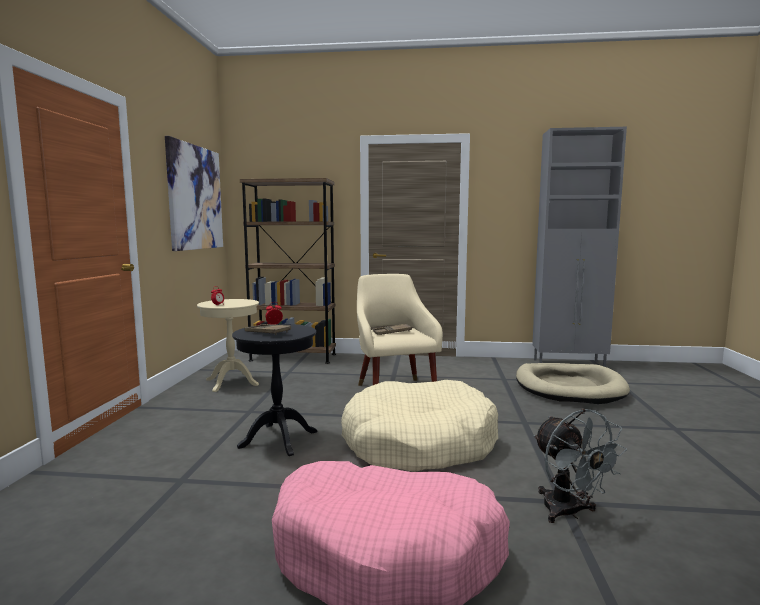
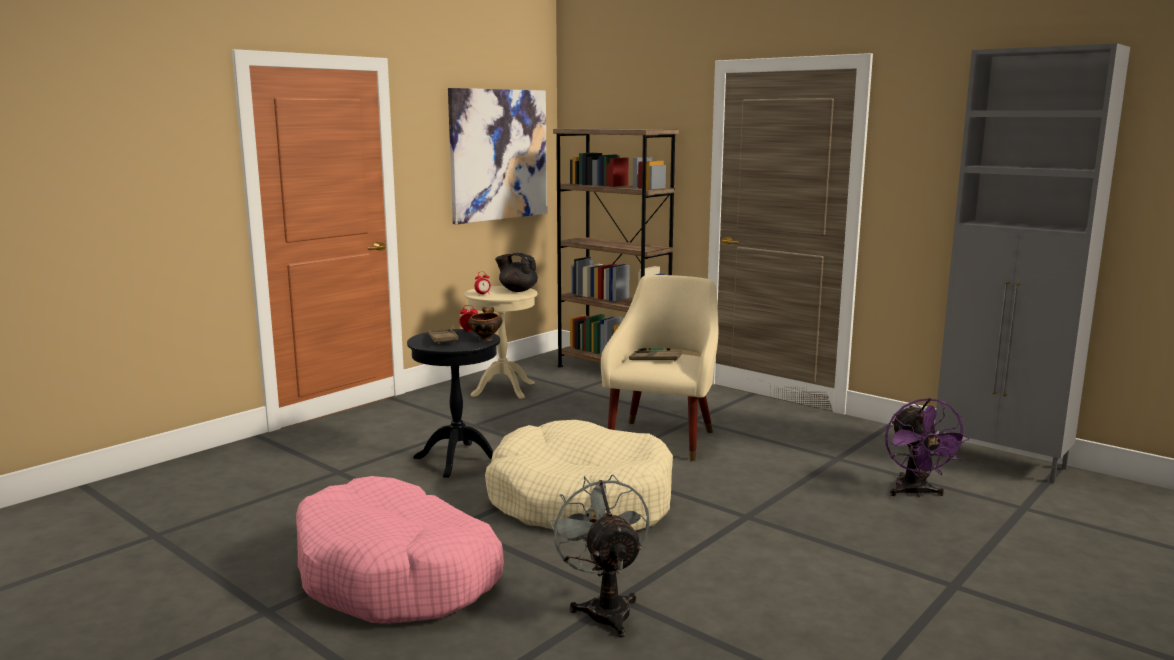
camera: 35 degrees right, 5 degrees up
(239, 300) = (517, 290): none -> black teapot
(301, 328) = (485, 339): none -> bowl
(569, 387) = (915, 493): beige dog bed -> purple fan
(569, 513) = (604, 608): grey fan -> grey fan turned 150 degrees clockwise

